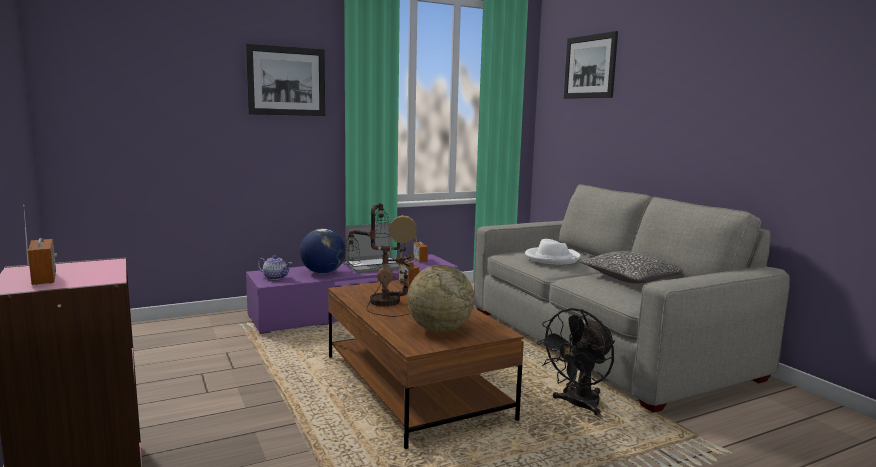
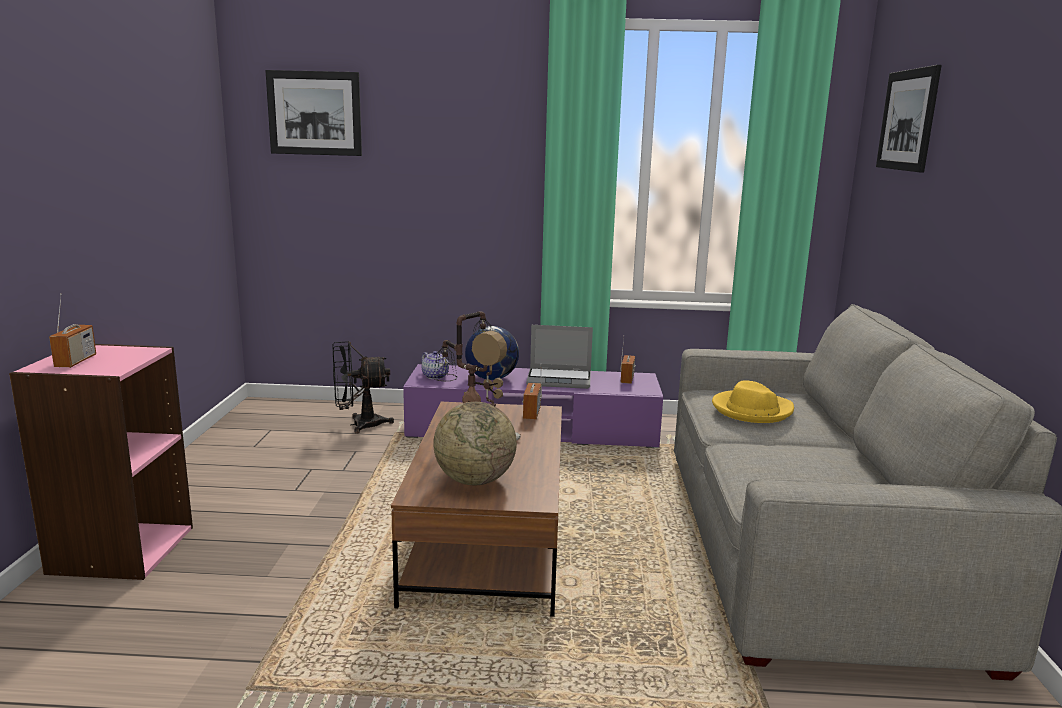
camera: 30 degrees right, 5 degrees up
(286, 81) = (479, 144): picture -> picture (314, 113)
(552, 258) = (751, 410): white hat -> yellow hat
(577, 405) = (653, 621): black fan -> black fan (359, 425)
(631, 278) = (819, 464): pillow -> none

